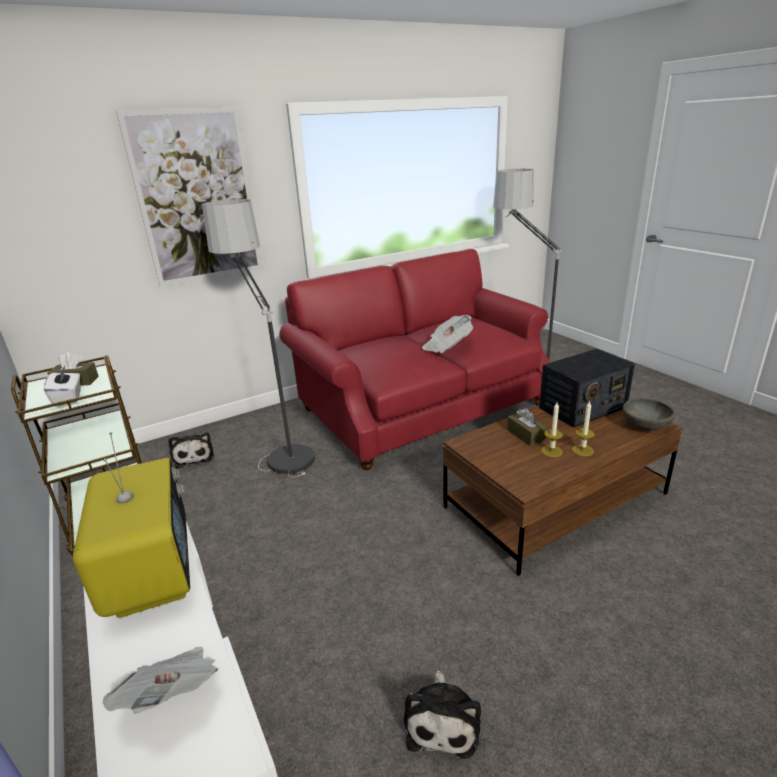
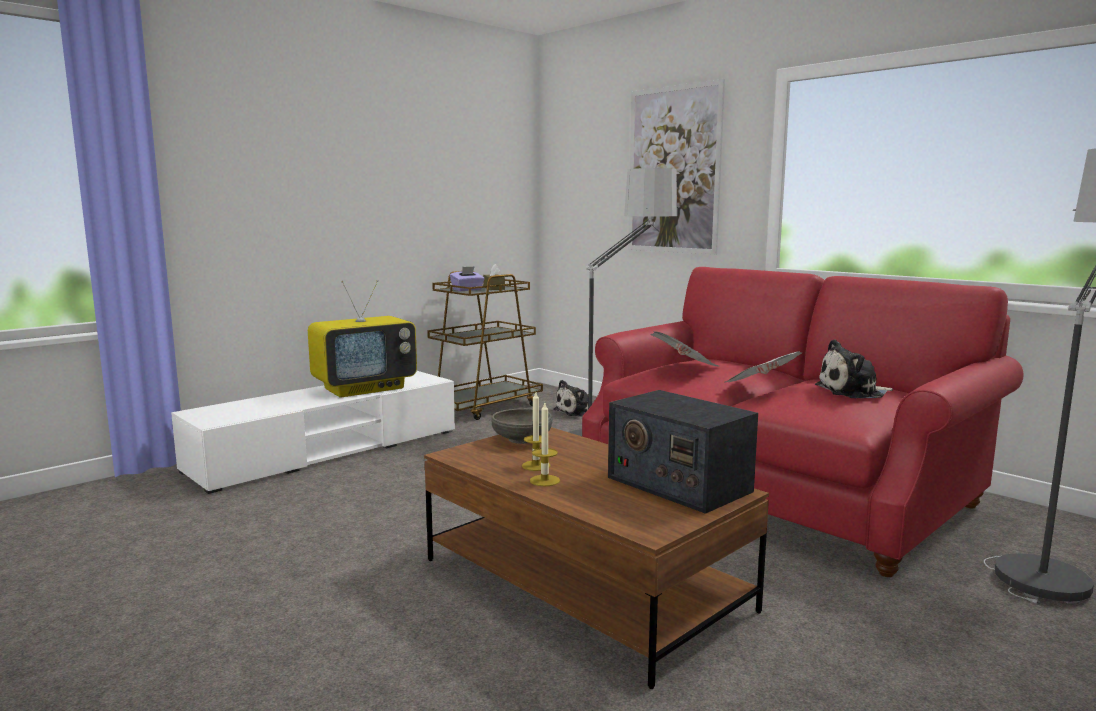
camera: 75 degrees right, 15 degrees down
(68, 398) = (467, 290): white tissue box -> purple tissue box
(173, 694) = (262, 407): newspaper -> newspaper (685, 367)
(442, 720) = (263, 533): plush toy -> plush toy (853, 392)
(526, 435) = (571, 454): brown tissue box -> none
(645, 425) = (644, 522): grey bowl -> grey bowl (522, 440)

